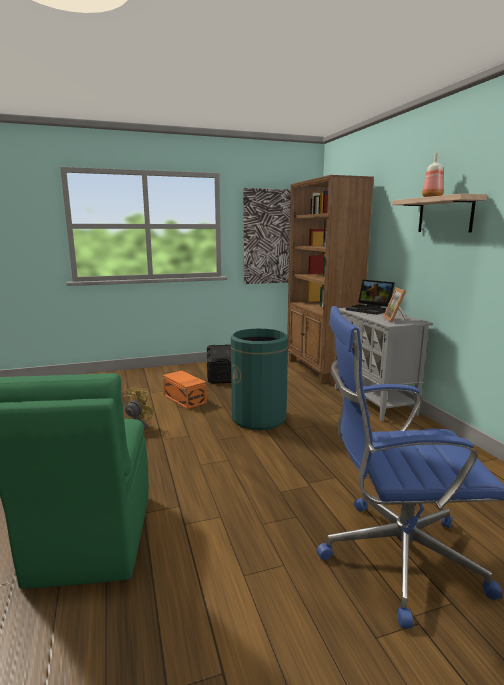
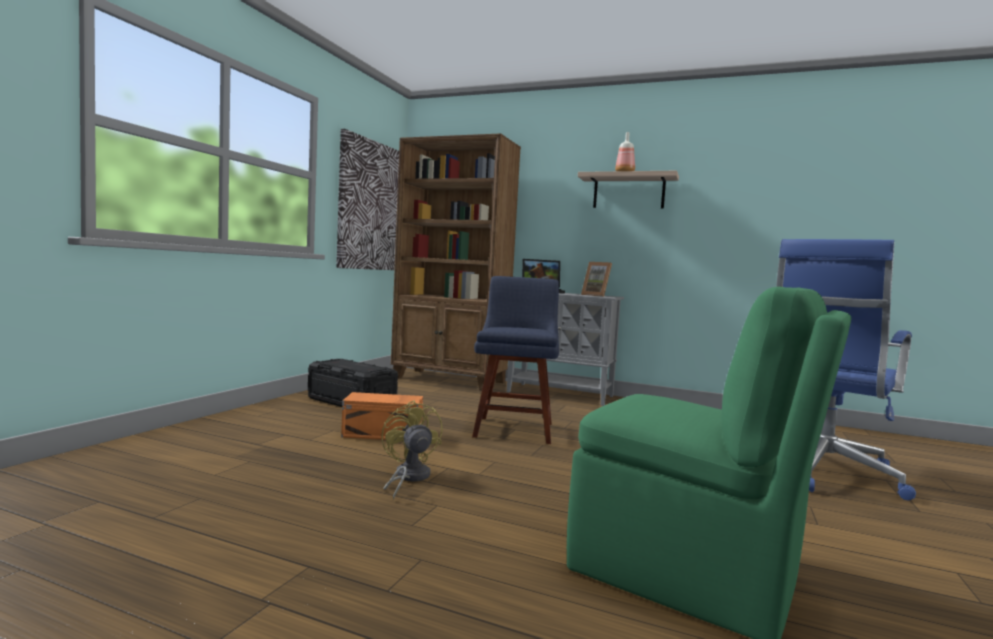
camera: 50 degrees left, 10 degrees down
(259, 418) = (514, 428): green trash can -> blue chair

